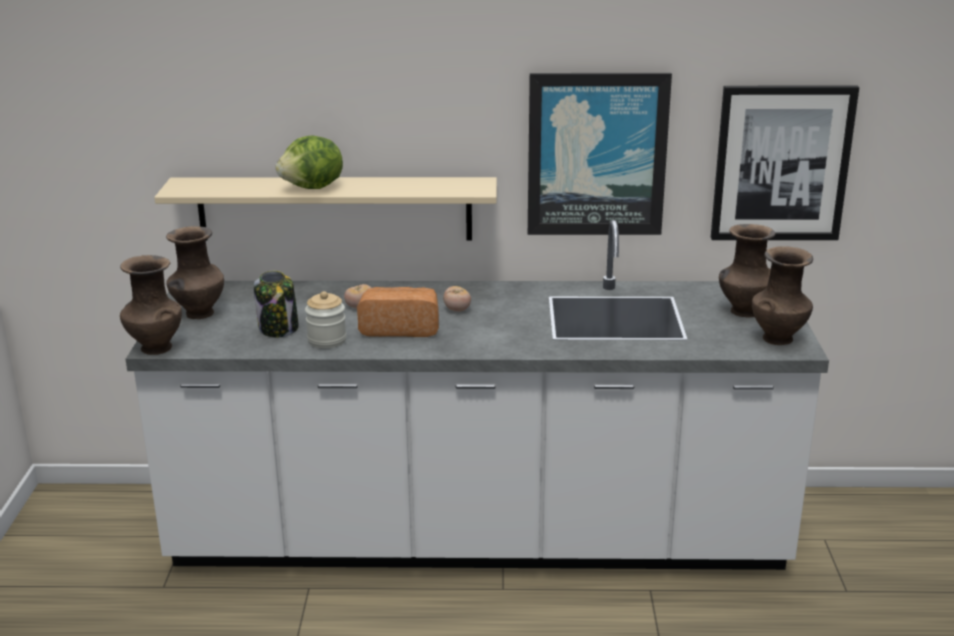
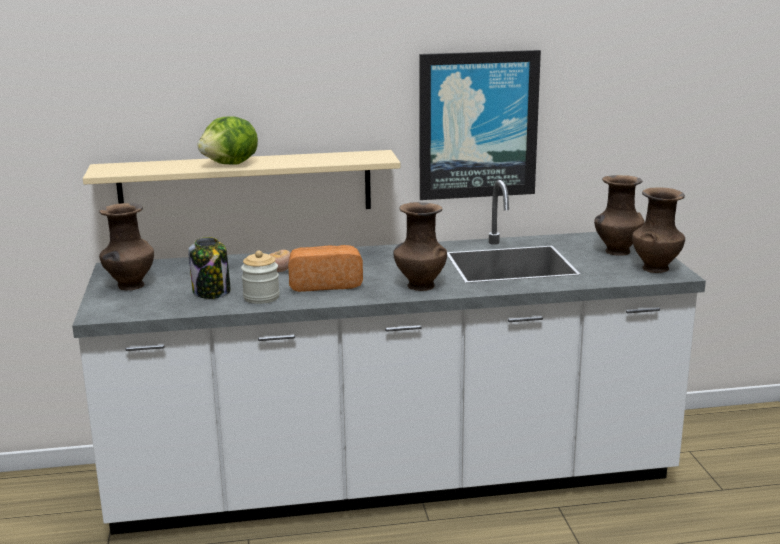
camera: 10 degrees left, 5 degrees down
(155, 348) = (98, 315): brown vase -> brown vase (419, 286)
(457, 310) = (370, 267): tomato -> none
(781, 163) = (631, 126): picture -> none

